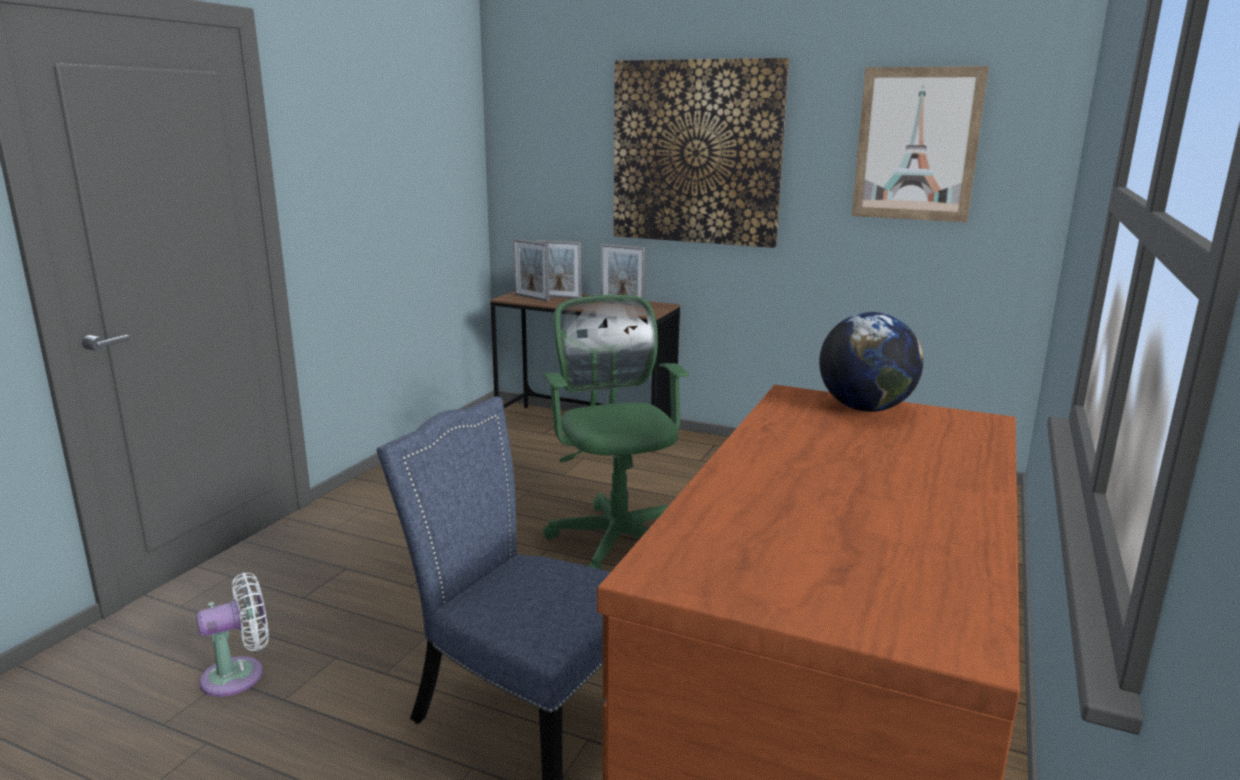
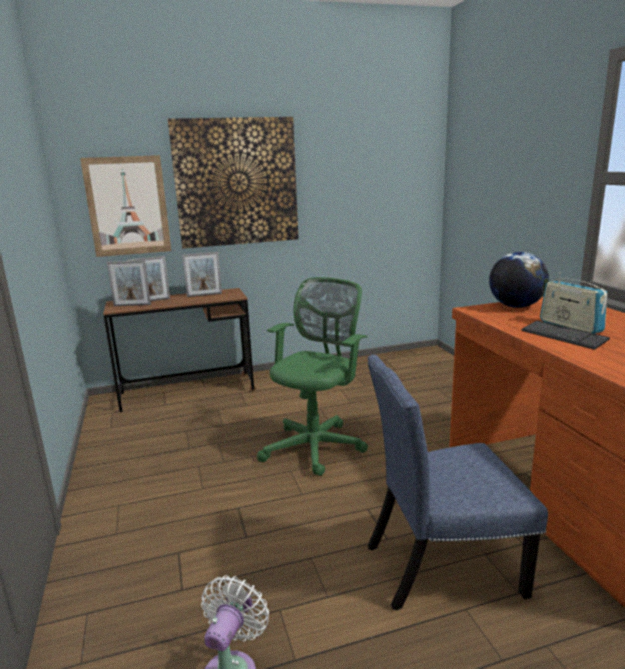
camera: 40 degrees left, 0 degrees up
(616, 538) = (316, 446): green office chair -> green office chair turned 90 degrees clockwise
(788, 460) = (563, 336): none -> keyboard
(846, 454) = (570, 326): none -> radio
(916, 144) = (369, 167): picture -> picture (127, 206)

